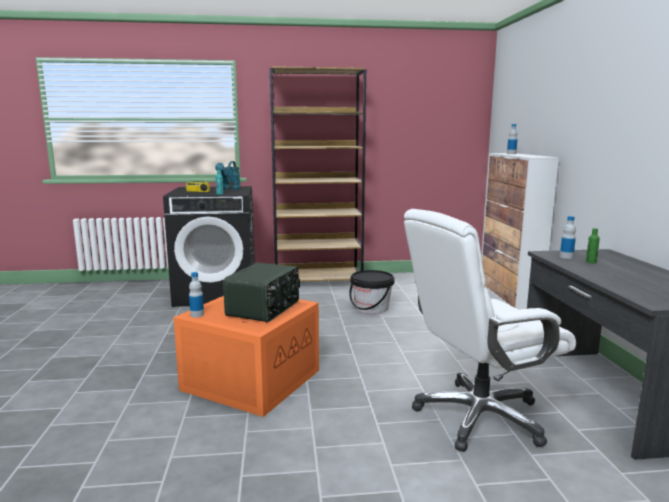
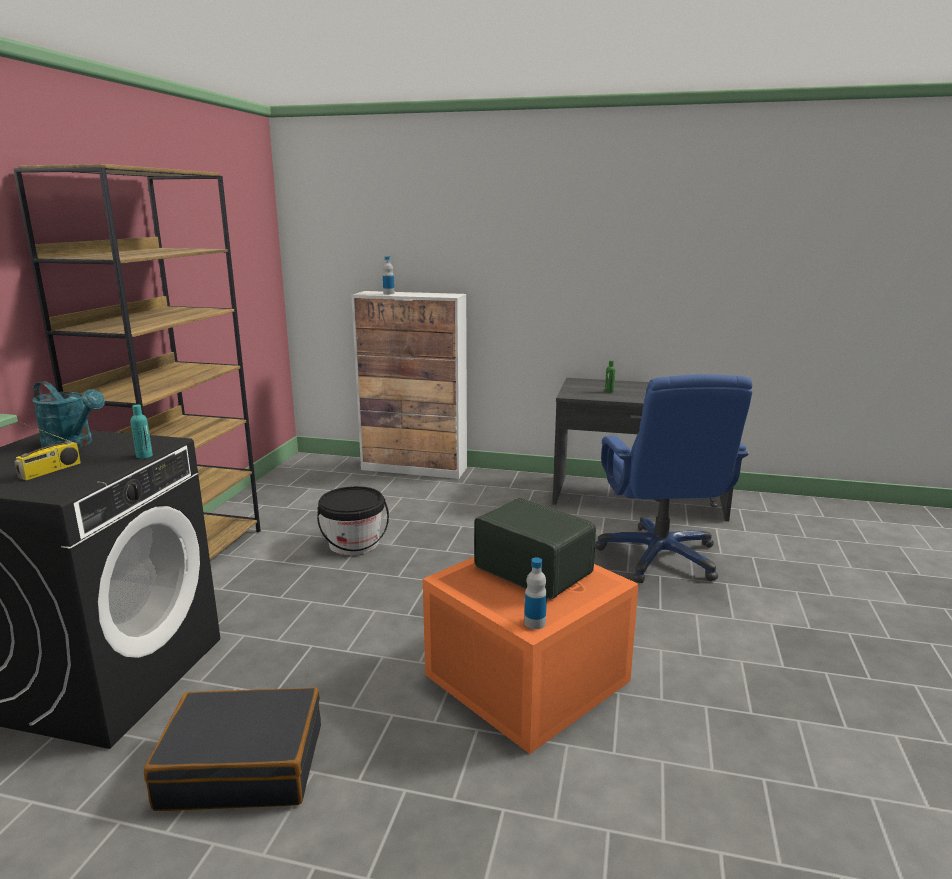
camera: 70 degrees left, 5 degrees up
(163, 329) = (243, 765): none -> black suitcase
(478, 417) = (660, 557): white office chair -> blue office chair
(566, 257) = (588, 393): bottle -> none

